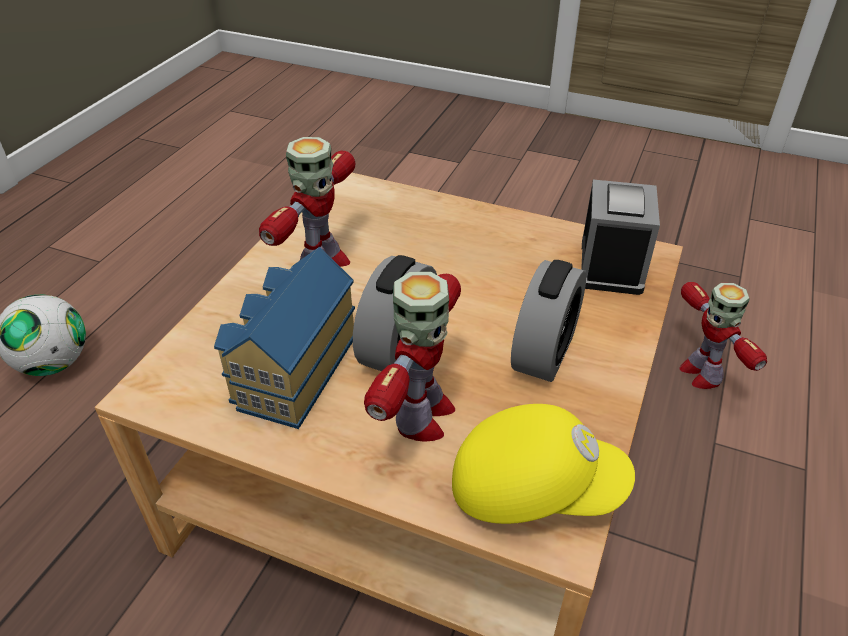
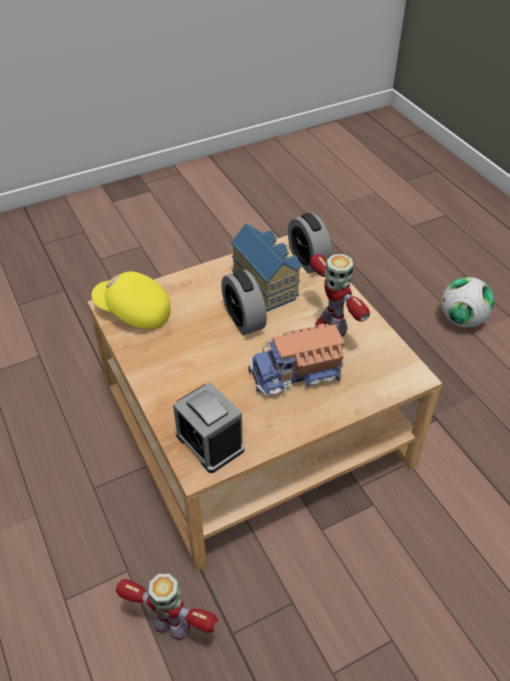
camera: 130 degrees right, 5 degrees up
(422, 417) = (198, 304): toy robot -> none
(437, 255) = (296, 373): none -> toy truck
(533, 487) = (133, 312): yellow cap -> yellow cap turned 60 degrees clockwise
(544, 352) = (185, 363): alarm clock -> alarm clock (308, 260)

